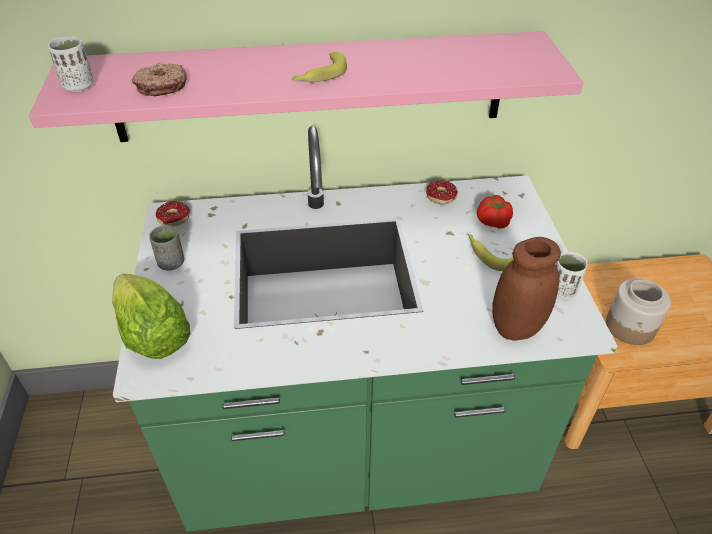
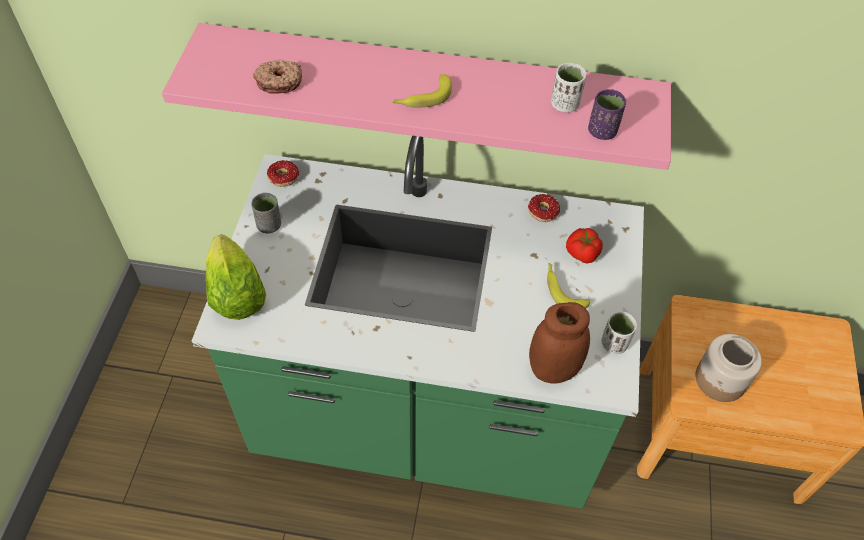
camera: 15 degrees right, 10 degrees up
(79, 86) = (209, 66): white cup -> white cup (564, 105)
(507, 71) = (602, 131): none -> purple cup

